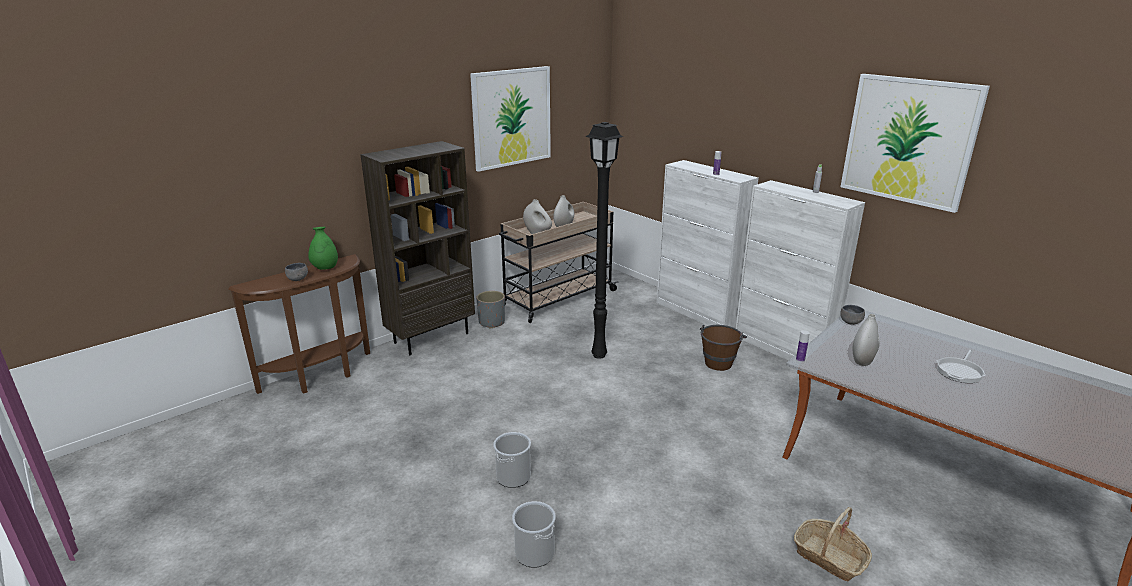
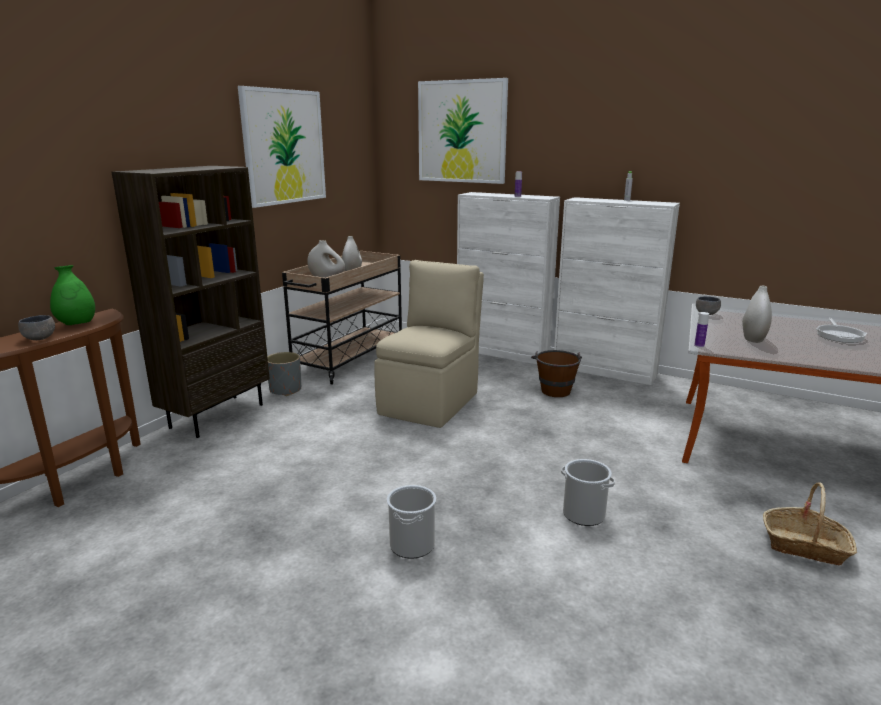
camera: 20 degrees left, 5 degrees down
(534, 552) = (497, 628): bucket -> bucket (584, 514)
(600, 355) = (431, 402): black floor lamp -> beige chair
(909, 141) = (720, 134): picture -> picture (462, 132)

